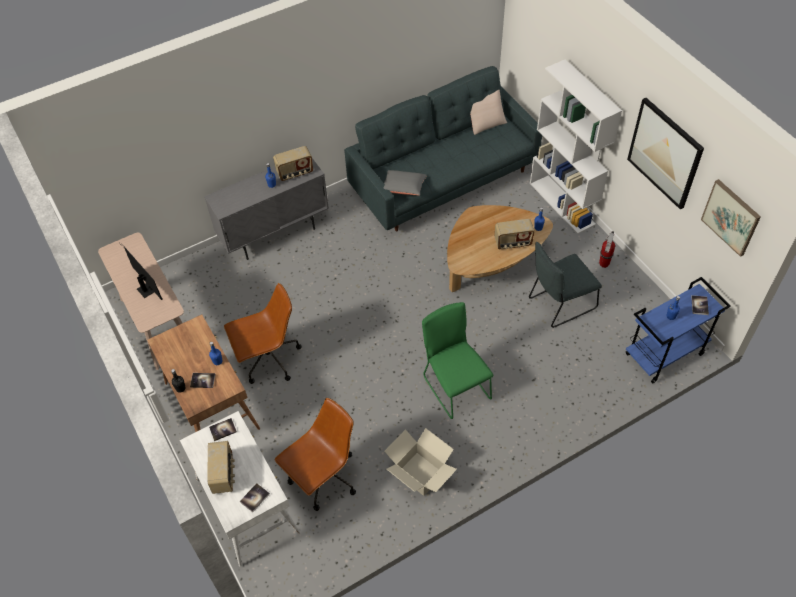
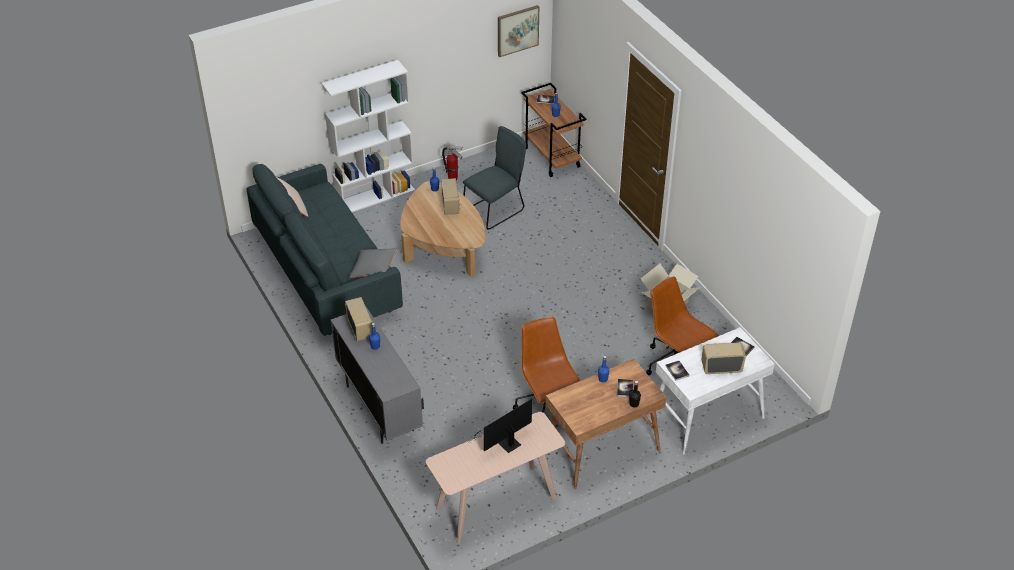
camera: 90 degrees left, 10 degrees down
(455, 385) = (580, 278): green chair -> none
(559, 304) = (495, 209): grey chair -> grey chair turned 105 degrees counterclockwise
(664, 355) = (552, 158): blue cart -> brown cart
(665, 153) = (447, 48): picture -> none

